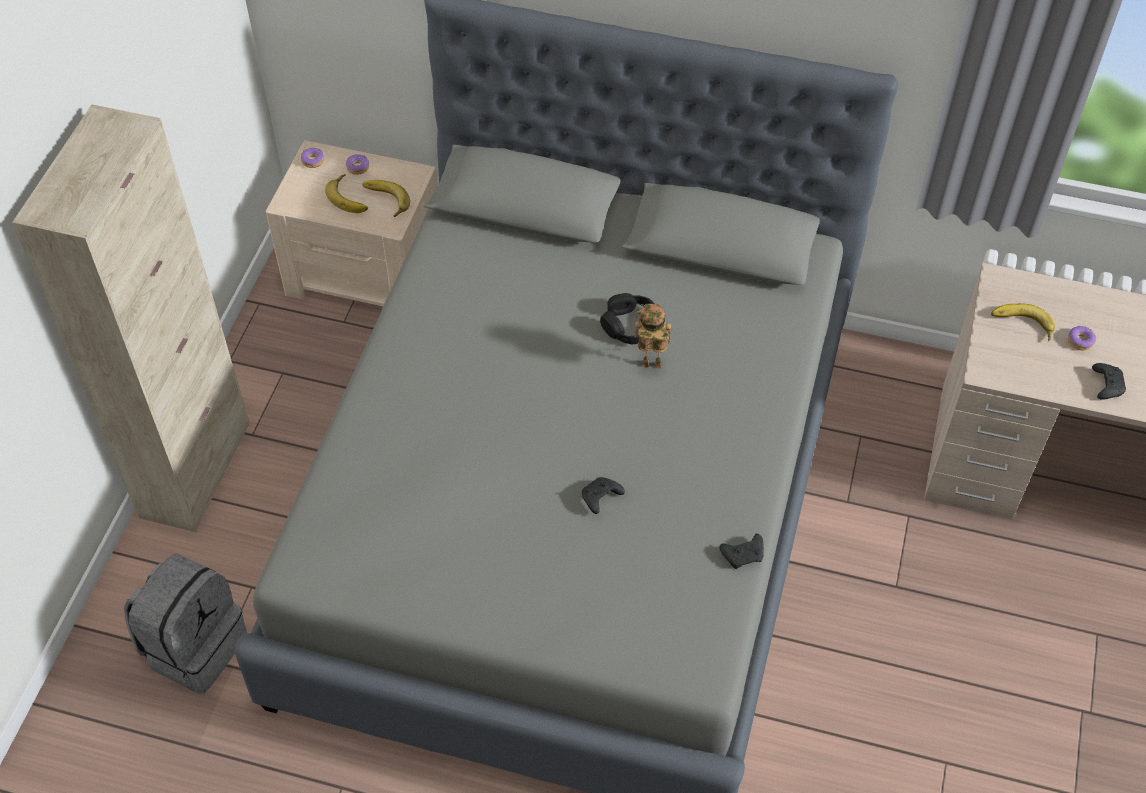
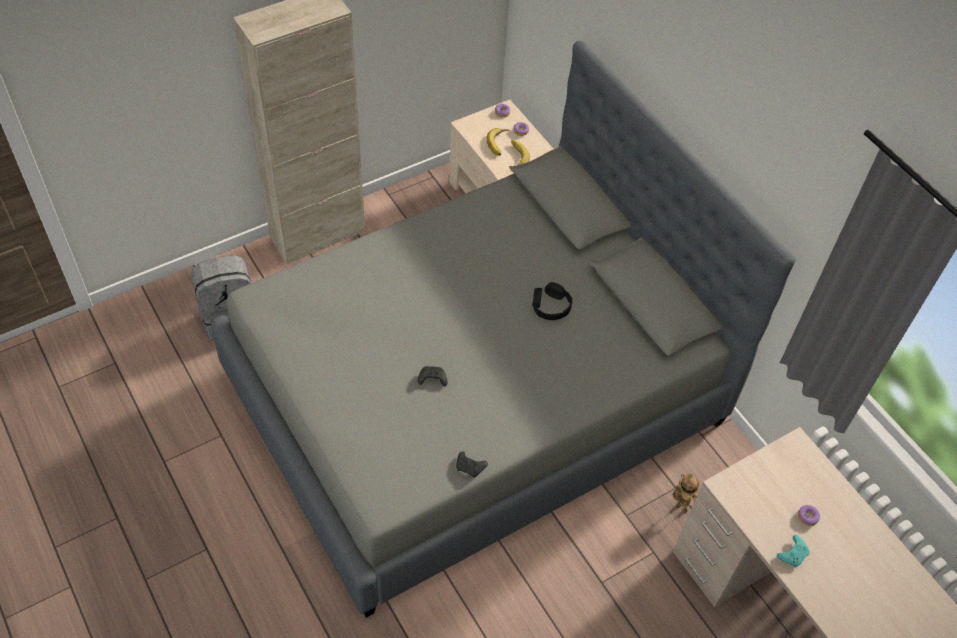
camera: 40 degrees right, 0 degrees up
(650, 367) = (535, 335): toy robot -> toy robot (679, 509)
(1021, 325) = (780, 479): banana -> none
(1106, 385) = (793, 554): black game controller -> turquoise game controller

